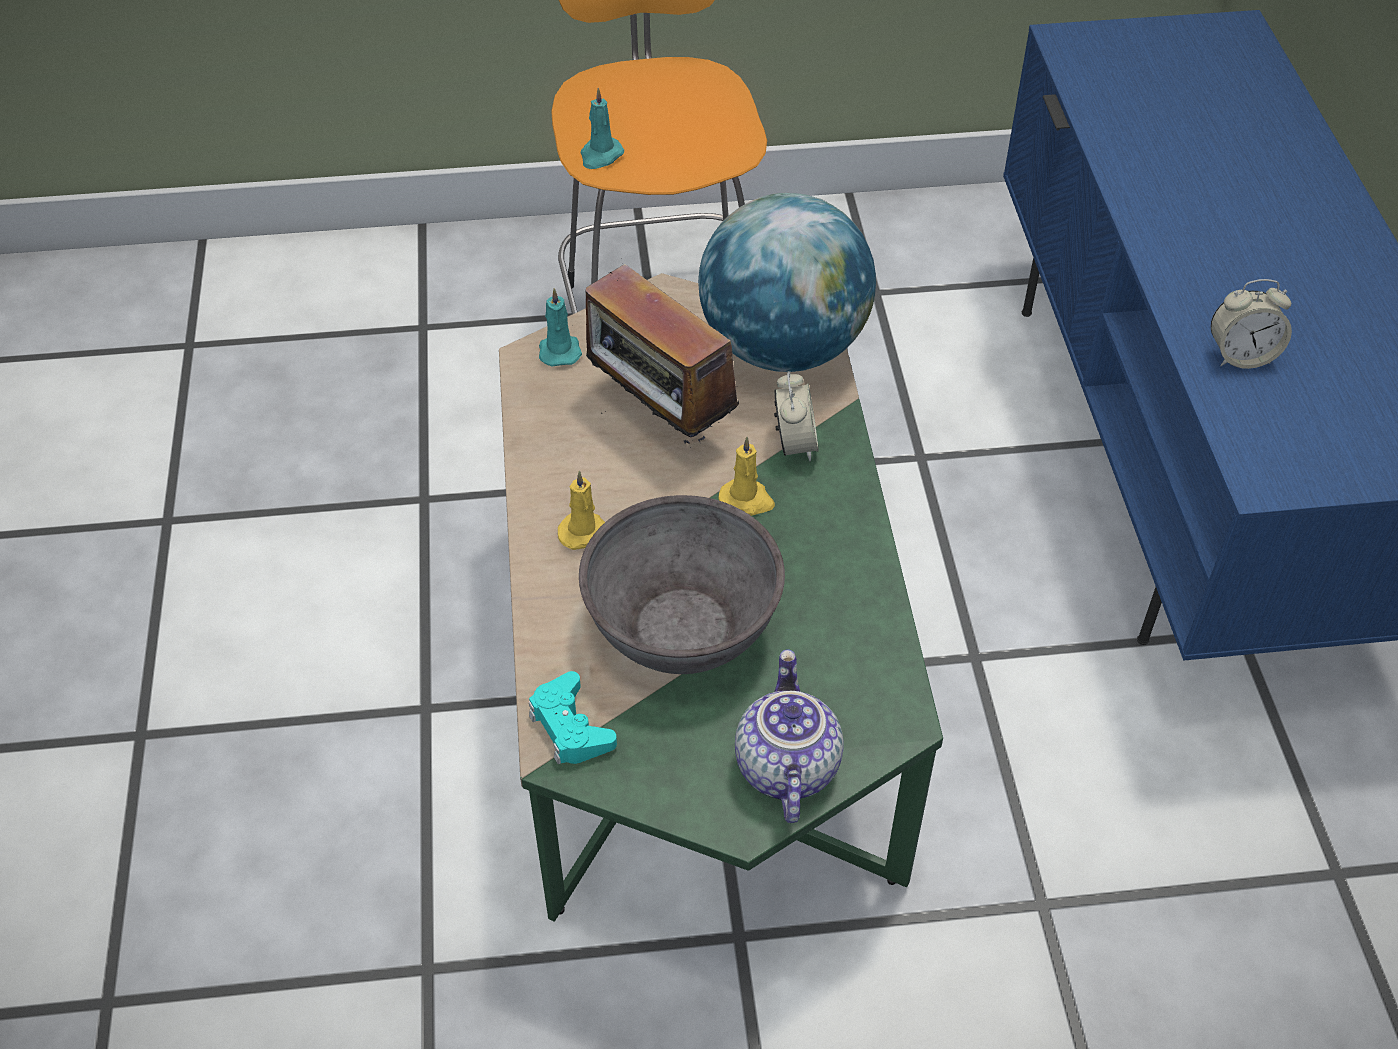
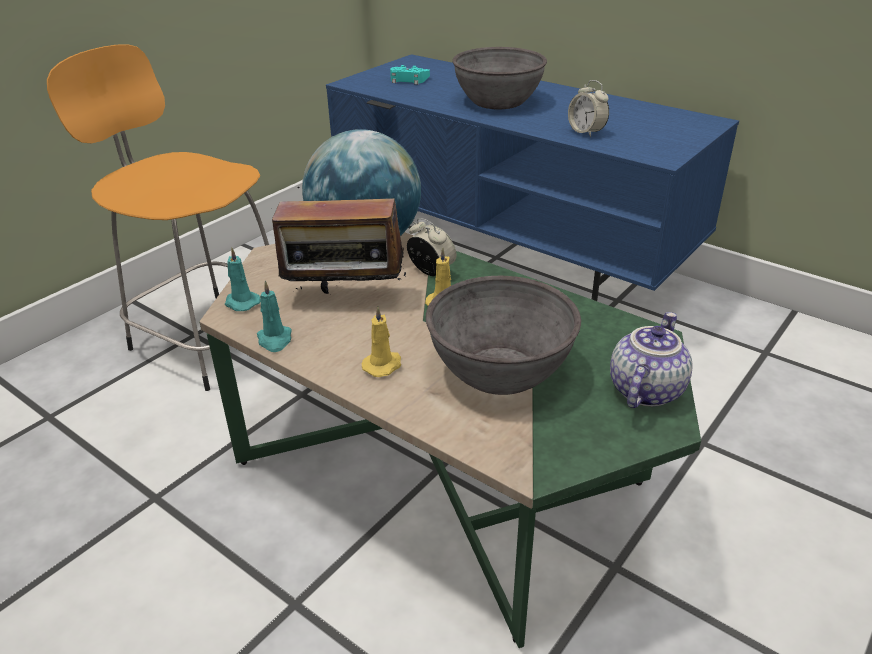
camera: 45 degrees left, 15 degrees down
(570, 727) = (518, 453): turquoise game controller -> turquoise game controller (408, 80)
(600, 156) = (162, 204): turquoise candle -> turquoise candle (275, 340)
(784, 766) = (644, 389): teapot -> teapot turned 75 degrees clockwise
(1217, 208) = (497, 101): none -> grey bowl
(1241, 356) = (586, 132): alarm clock -> alarm clock turned 105 degrees clockwise

